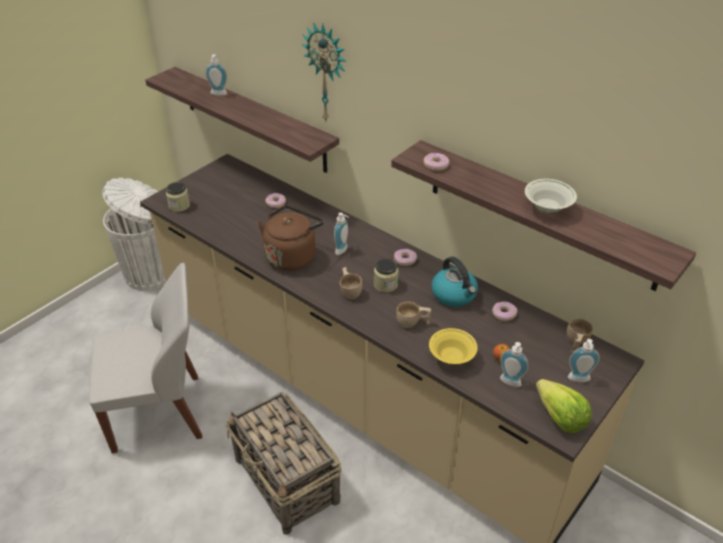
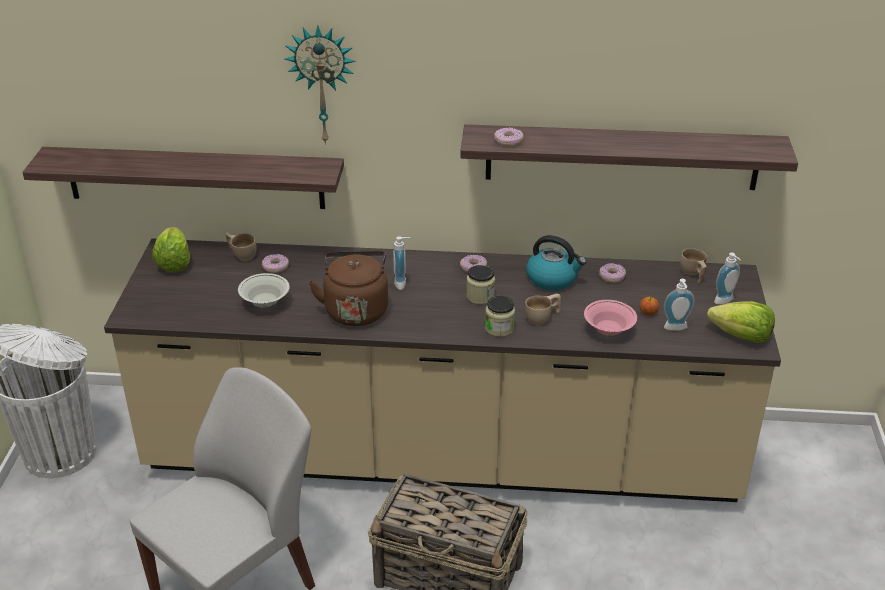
camera: 35 degrees left, 5 degrees down
(179, 205) = (161, 312): jar -> jar (499, 328)
(218, 94) = (144, 159): soap dispenser -> none
(221, 175) = (174, 263): none -> lettuce
(350, 290) = (452, 316): beige cup -> beige cup (241, 254)
(451, 358) = (608, 331): yellow bowl -> pink bowl
(547, 209) = (646, 144): white bowl -> white bowl (265, 303)

